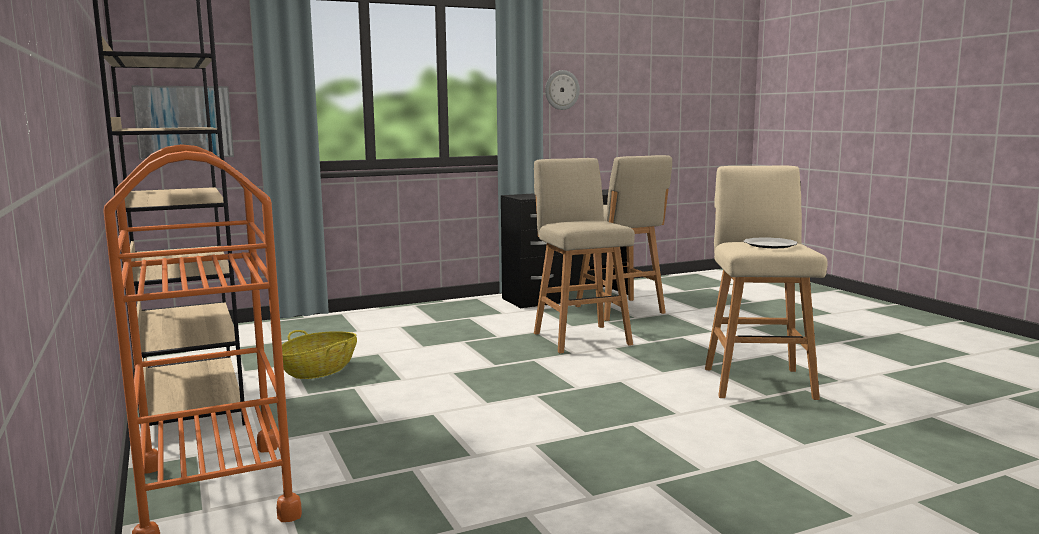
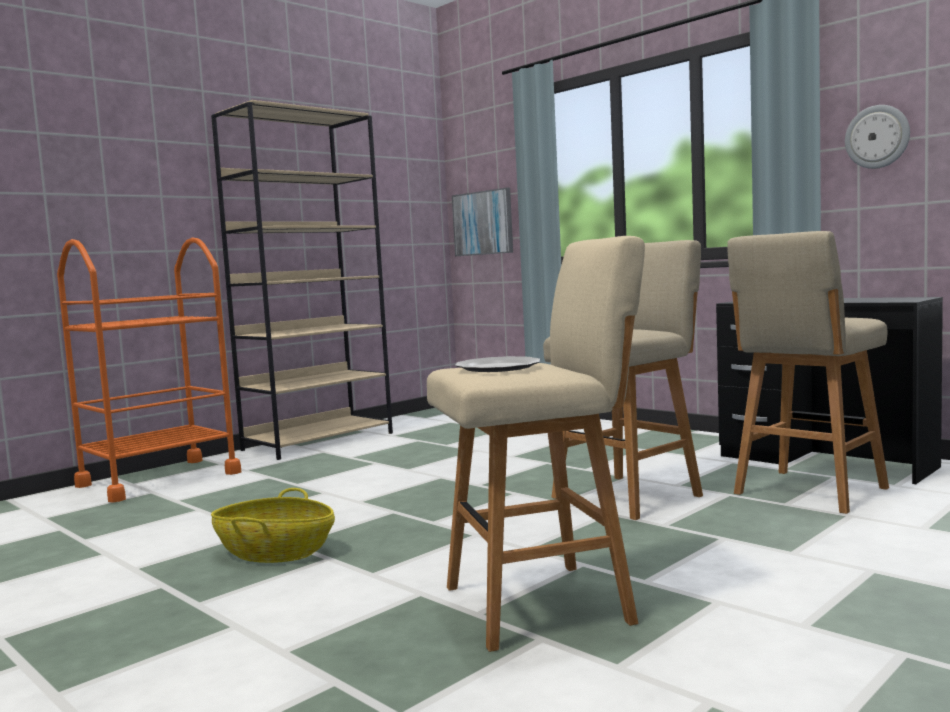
camera: 70 degrees right, 5 degrees down
(319, 370) = (411, 448): basket -> basket (275, 552)

